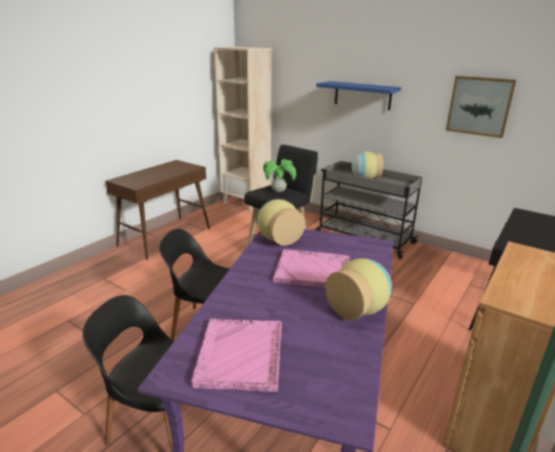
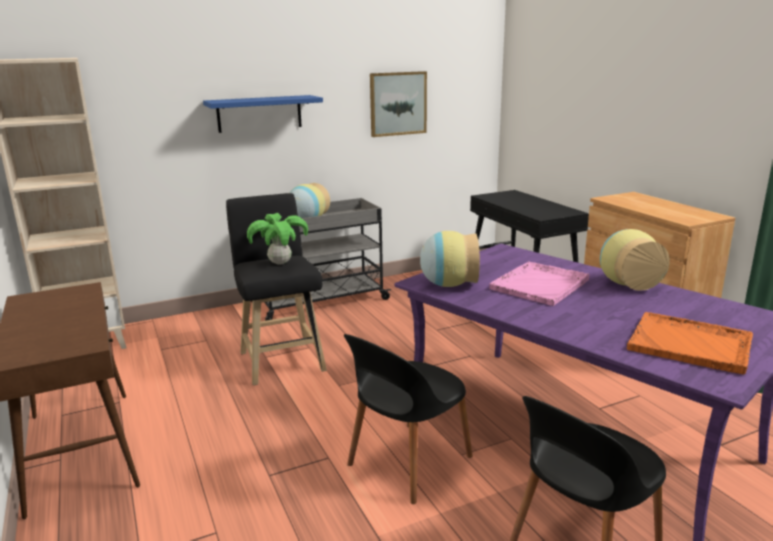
camera: 60 degrees left, 5 degrees down
(240, 355) = (691, 344): pink tray -> orange tray

